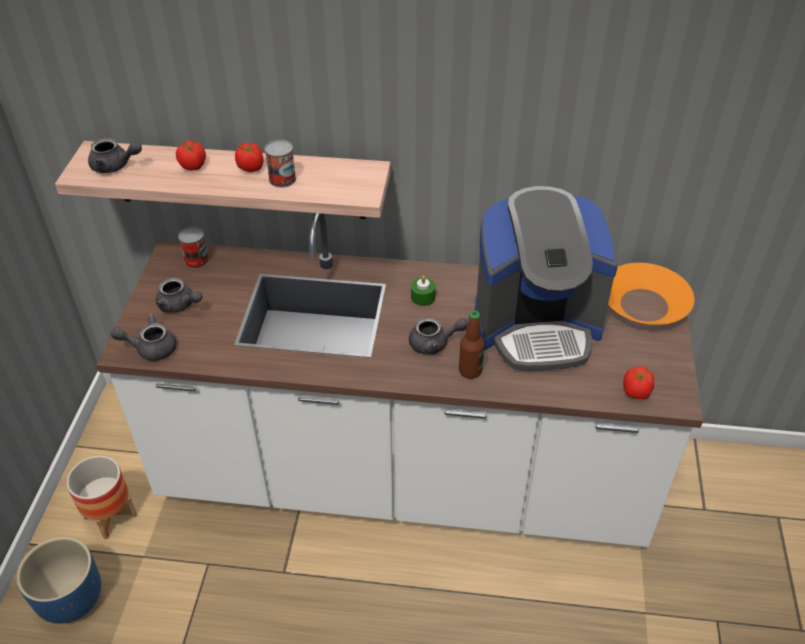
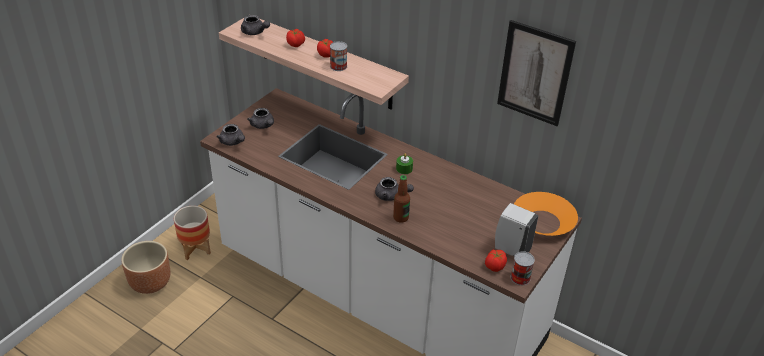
camera: 25 degrees right, 5 degrees down
(72, 599) = (151, 283): blue planter -> brown planter
(151, 348) = (233, 142): grey teapot -> grey teapot turned 150 degrees counterclockwise
(196, 261) = (289, 105): can -> can (520, 278)
(536, 326) = (462, 209): coffee machine -> none
(603, 104) = (535, 73): none -> picture
(636, 359) = (510, 249): none -> white soap dispenser

